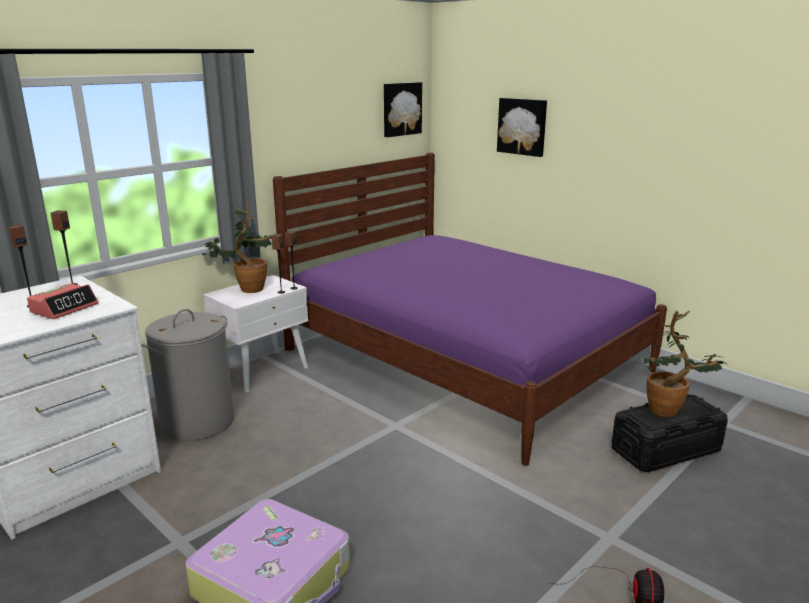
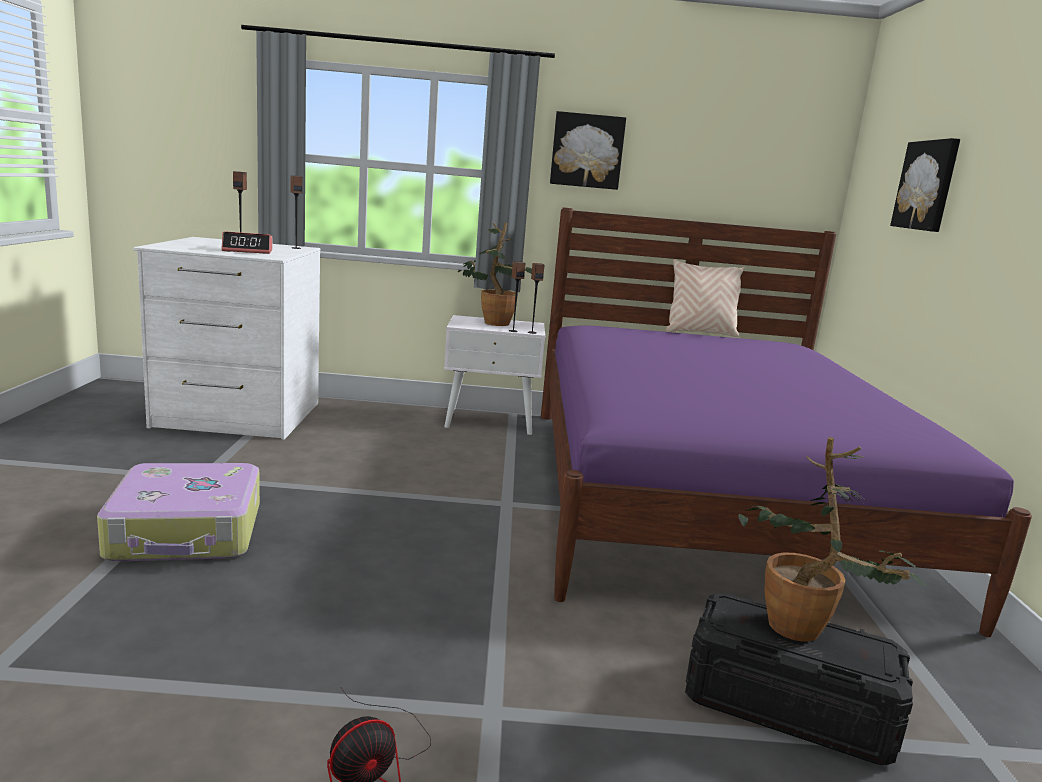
camera: 45 degrees right, 5 degrees down
(197, 422) = (371, 427): grey laundry basket -> none
(380, 246) = (700, 333): none -> beige pillow
(401, 109) = (789, 162): picture -> picture (587, 151)

